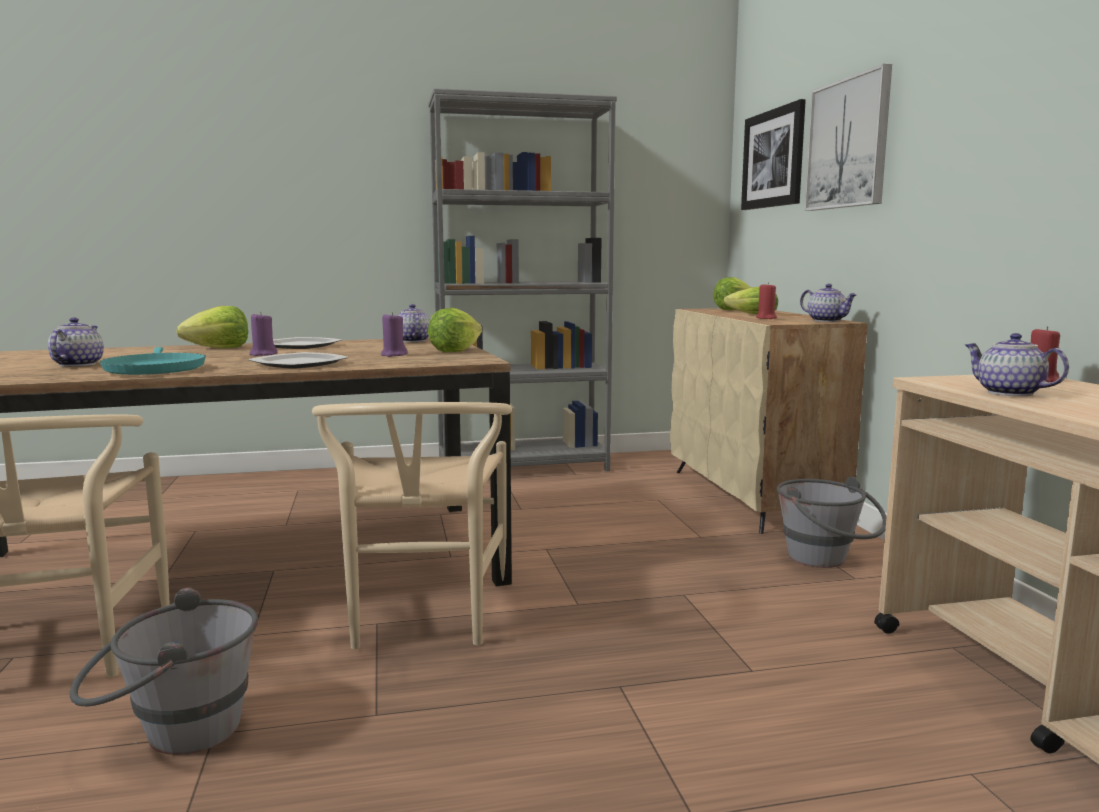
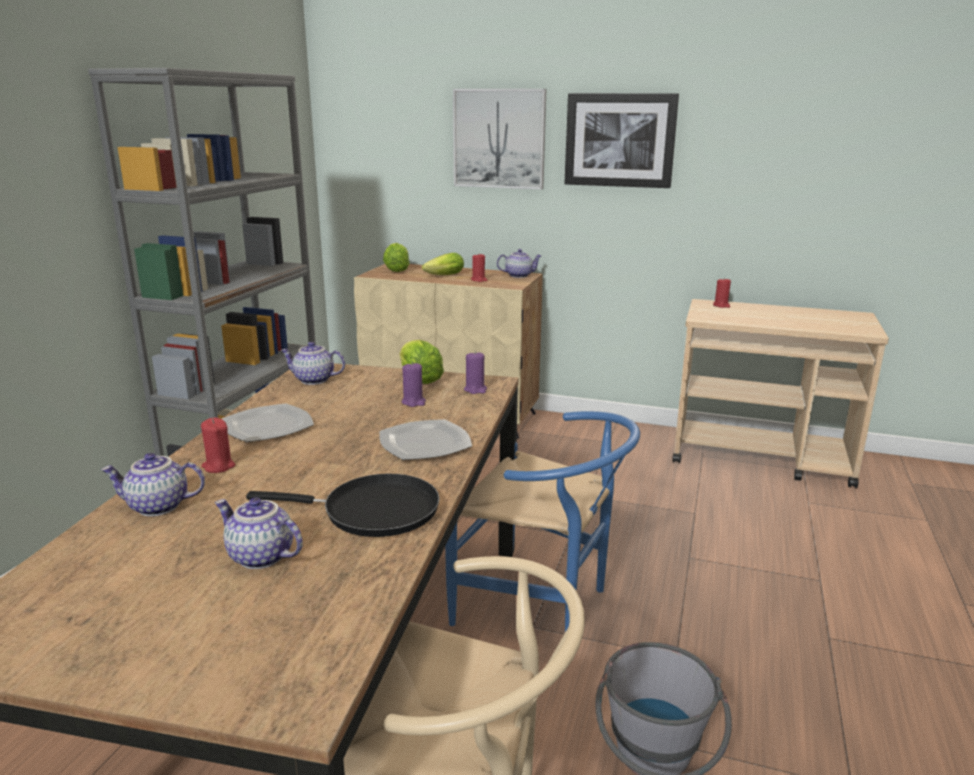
camera: 60 degrees left, 10 degrees up
(155, 369) = (373, 511): turquoise frying pan -> black frying pan
(219, 348) = (218, 466): lettuce -> red candle
(263, 354) = (321, 450): purple candle -> purple candle (475, 389)
(421, 619) = (543, 604): beige chair -> blue chair
(773, 159) = (391, 134): picture -> picture (619, 140)
(826, 561) = (579, 439): grey bucket -> none
(1008, 393) = (752, 320): teapot -> teapot (157, 507)

